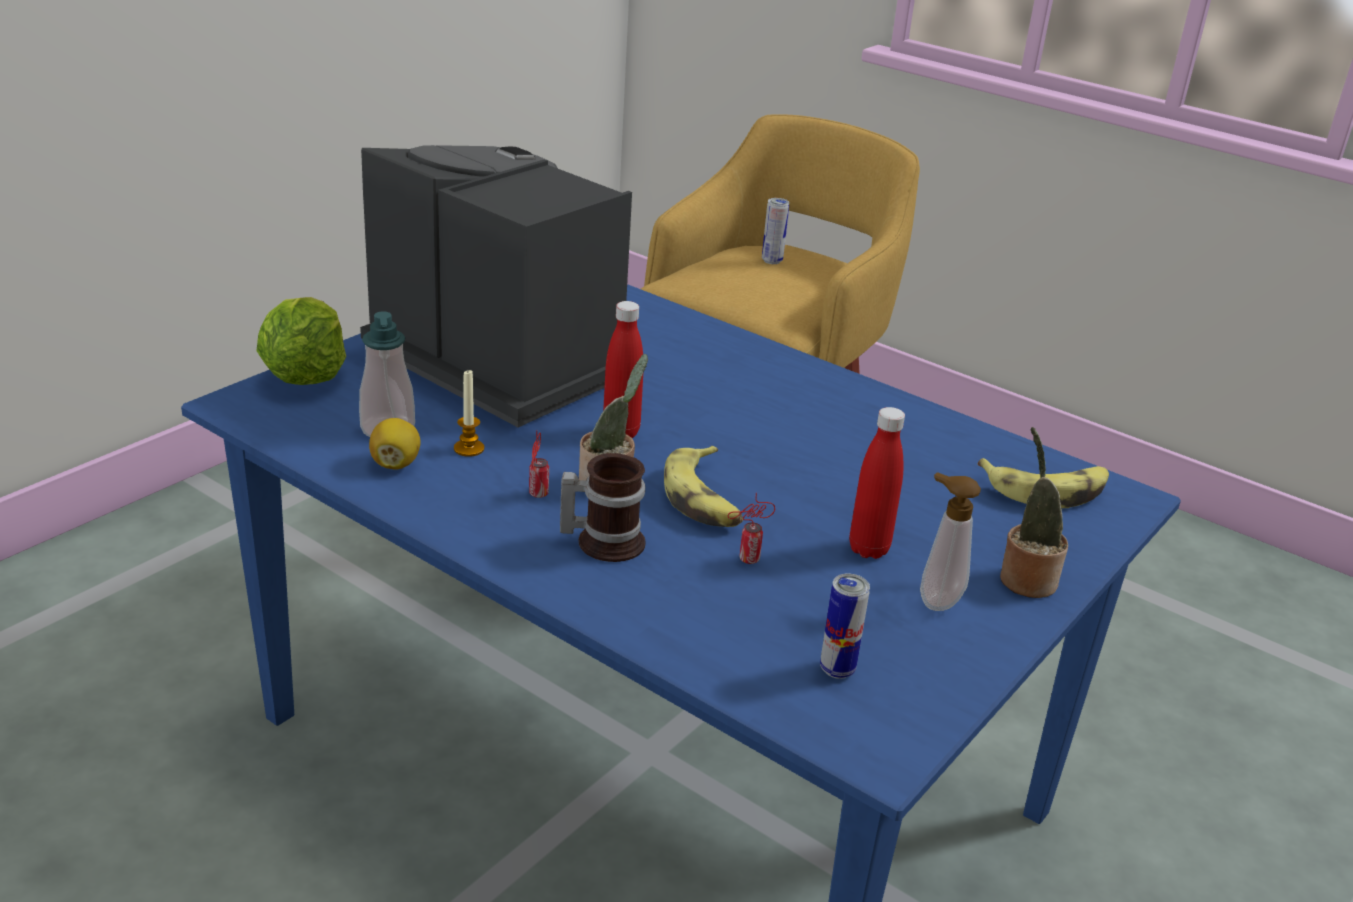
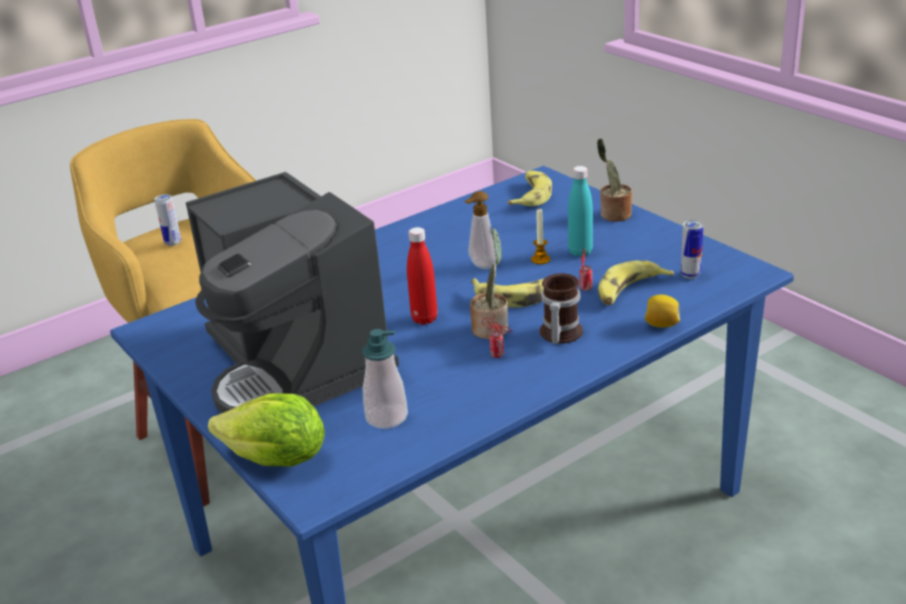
camera: 70 degrees left, 0 degrees up
(395, 464) = (440, 414): lemon -> lemon (661, 325)
(469, 449) = (428, 381): candle -> candle (540, 259)
(497, 361) = (296, 364): coffee machine -> coffee machine turned 90 degrees counterclockwise
(754, 603) = (629, 291): none -> banana
(868, 549) = (580, 252): red bottle -> turquoise bottle
(936, 600) = (630, 240): soap dispenser -> soap dispenser (481, 266)

